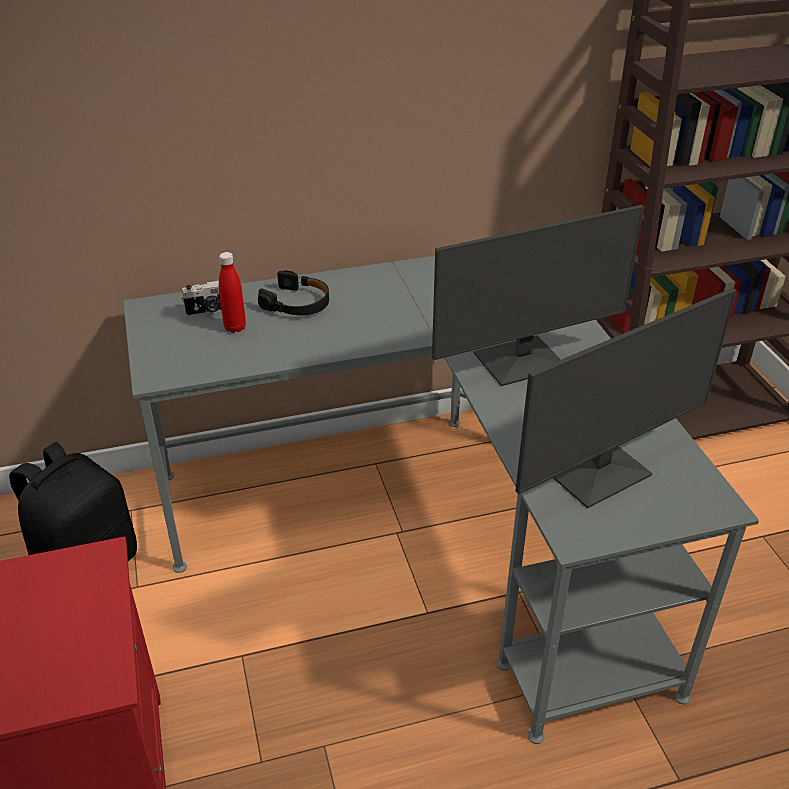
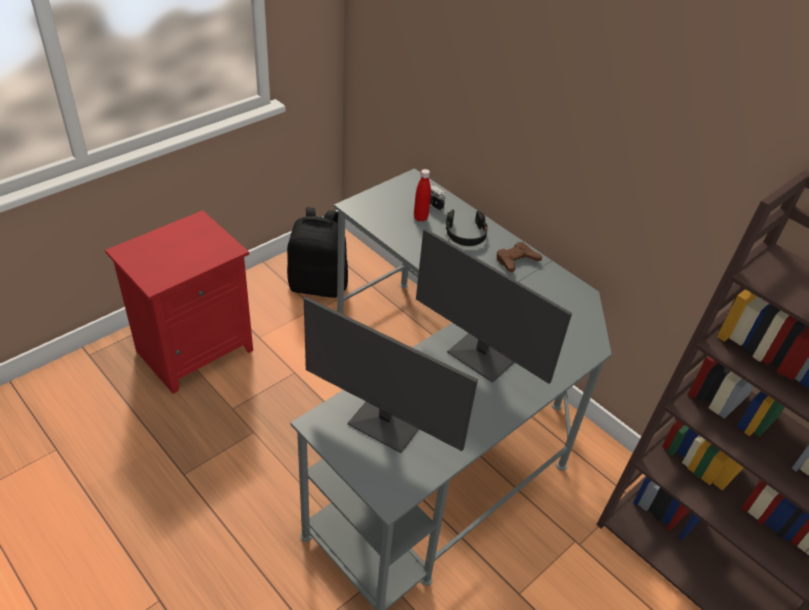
camera: 60 degrees right, 5 degrees up
(374, 284) = (516, 260): none -> brown game controller

